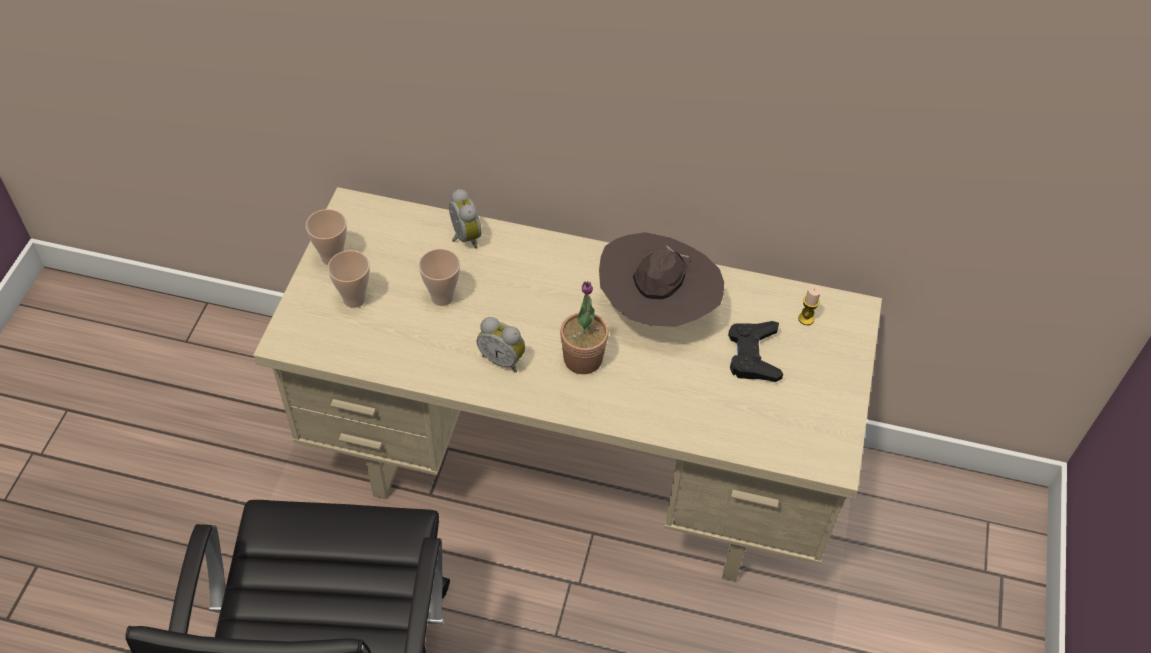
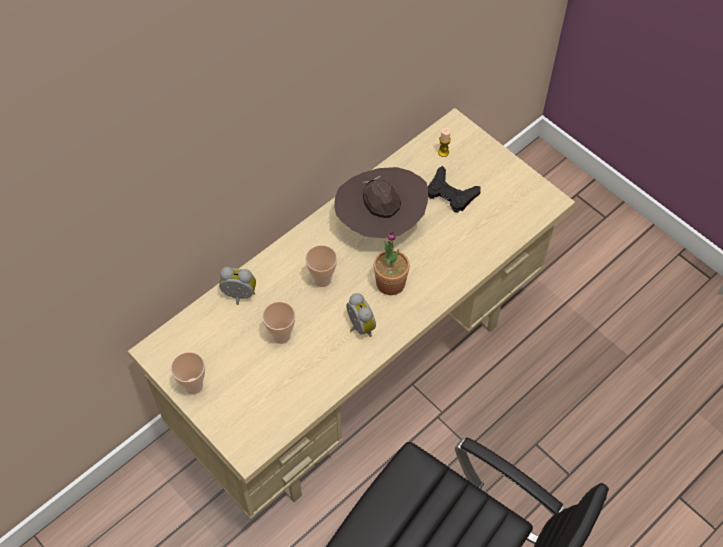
camera: 55 degrees left, 5 degrees up
(354, 299) = (242, 390): cup -> cup (322, 279)
(503, 359) = (359, 327): alarm clock -> alarm clock turned 90 degrees counterclockwise

